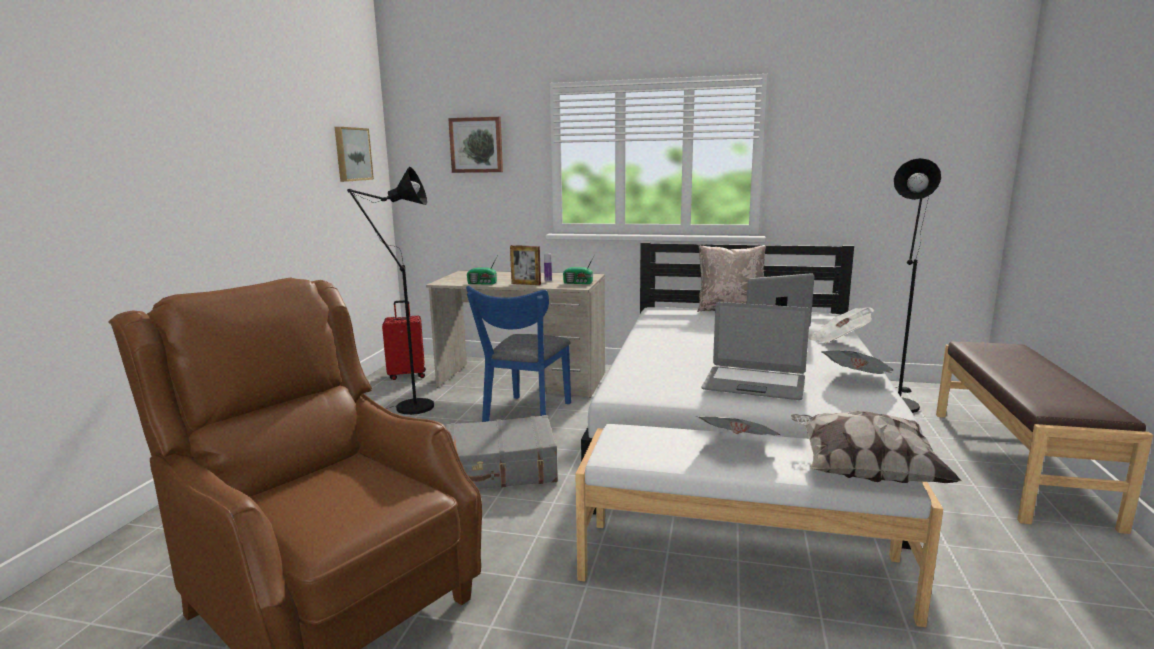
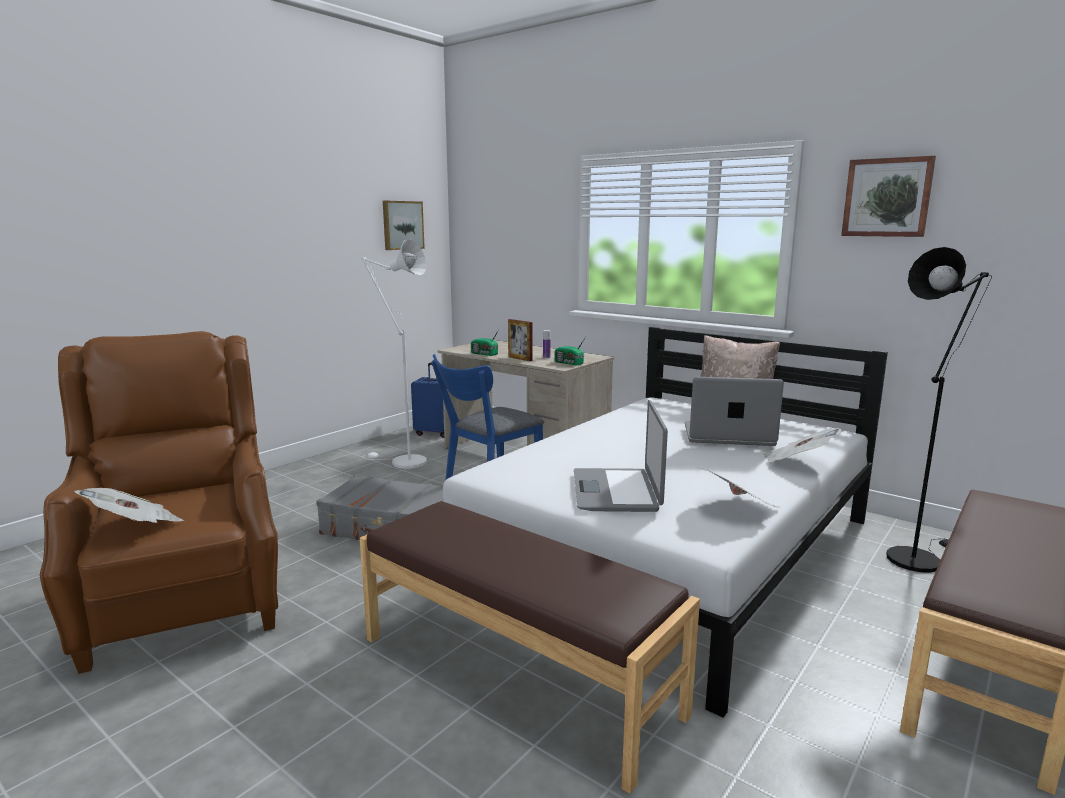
camera: 25 degrees right, 0 degrees up
(407, 375) = (434, 433): red suitcase -> blue suitcase
(407, 408) = (402, 461): black floor lamp -> white floor lamp
(476, 145) = (517, 218): picture -> picture (887, 197)
(738, 447) = (516, 548): newspaper -> newspaper (136, 527)
(740, 567) = (516, 674): white bench -> brown bench
(754, 384) = (616, 491): laptop -> laptop turned 45 degrees clockwise
(863, 472) = (597, 601): pillow -> none

